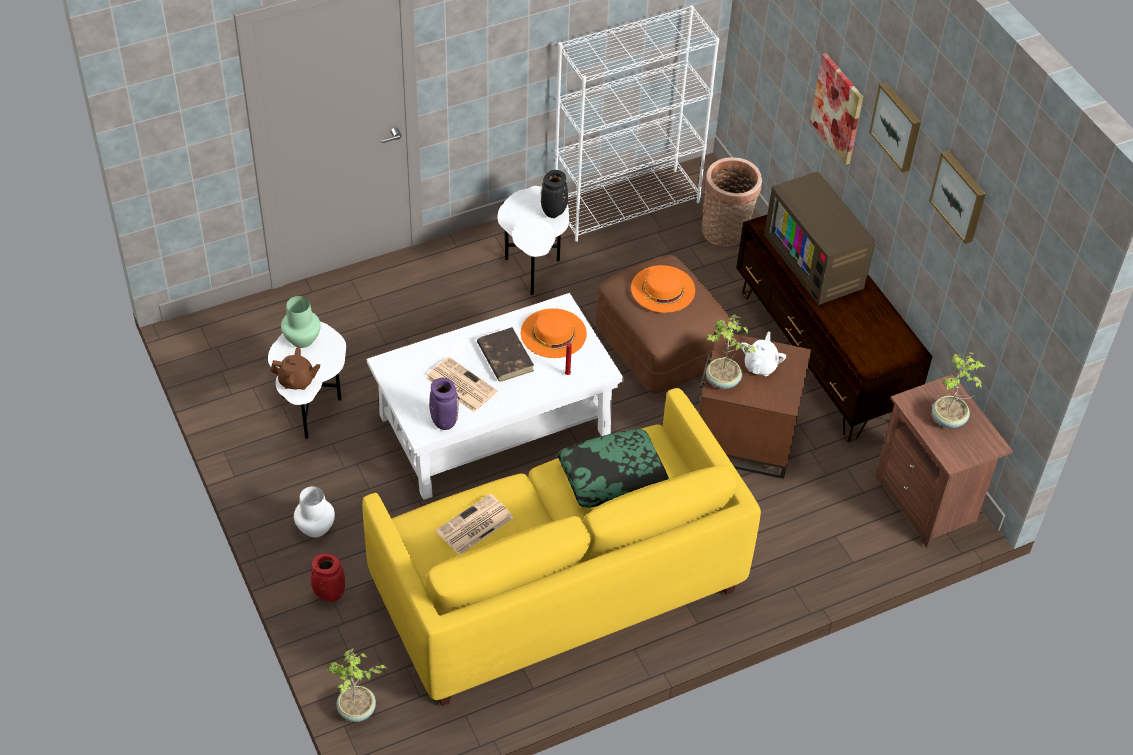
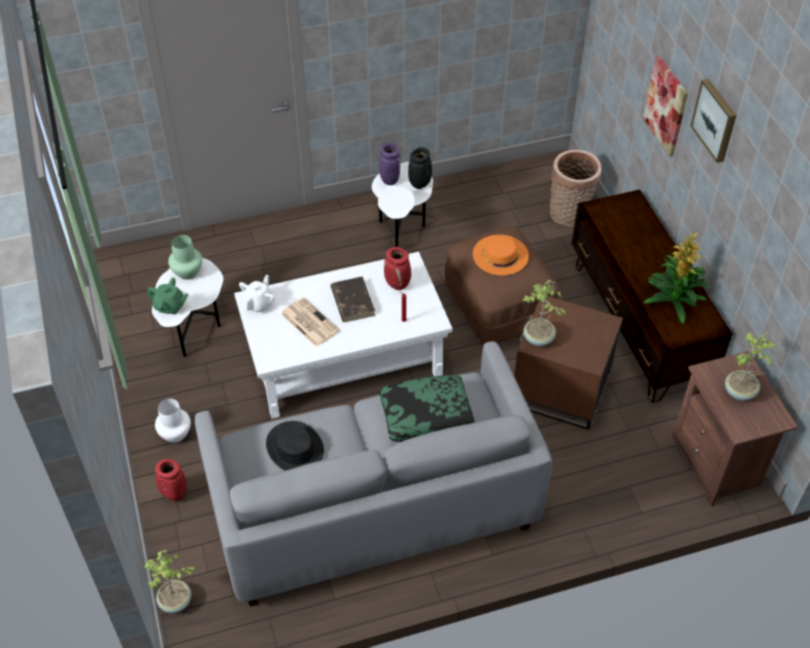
camera: 10 degrees right, 0 degrees up
(296, 381) = (170, 306): brown teapot -> green teapot
(443, 421) = (288, 352): purple vase -> purple vase (389, 179)
(474, 525) = (294, 448): newspaper -> black hat
(553, 333) = (398, 285): orange hat -> red vase
(557, 586) = (372, 507): yellow sofa -> grey sofa
(627, 204) = (489, 185): white bookcase -> none
(760, 366) = (575, 328): white teapot -> white teapot (258, 304)
(817, 261) = (638, 241): television -> none
(865, 323) = (674, 299): none -> potted plant
(960, 196) = (767, 185): picture -> none

